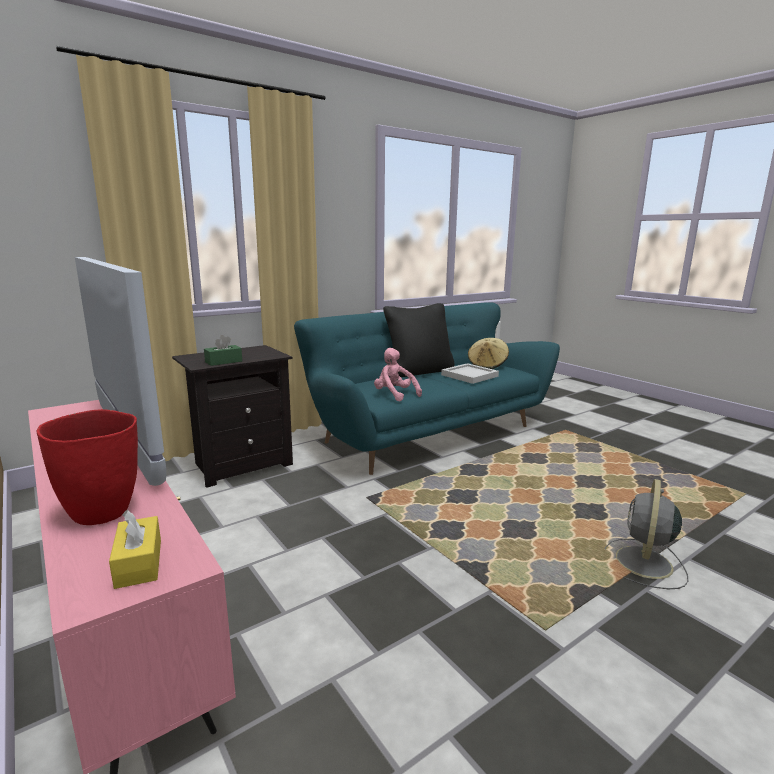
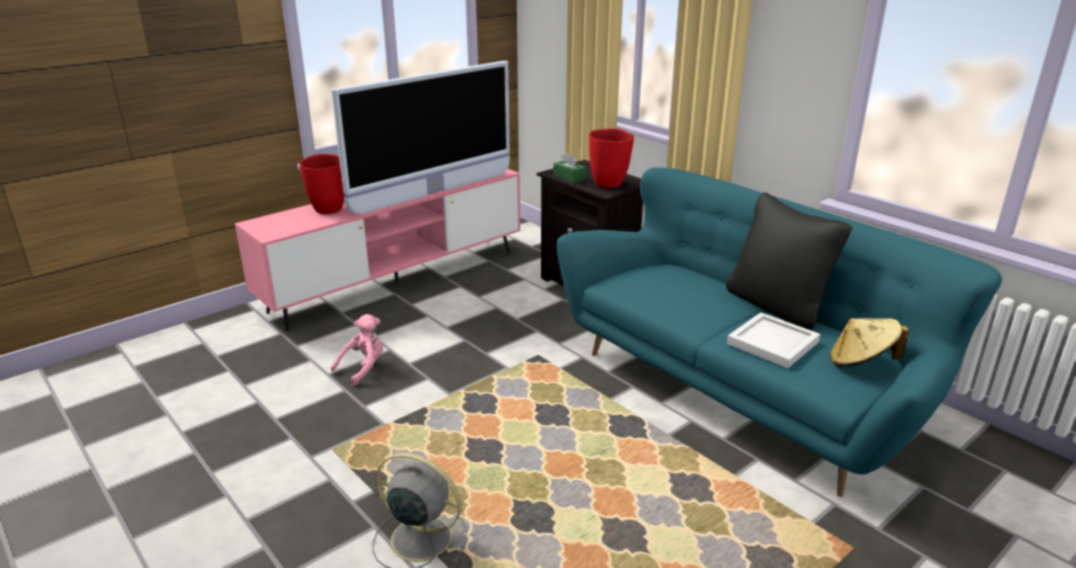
camera: 85 degrees right, 10 degrees up
(139, 563) = (276, 226): yellow tissue box -> none
(256, 353) = (609, 184): none -> red vase
(394, 395) = (645, 292): pink plush toy -> pink plush toy (363, 368)

